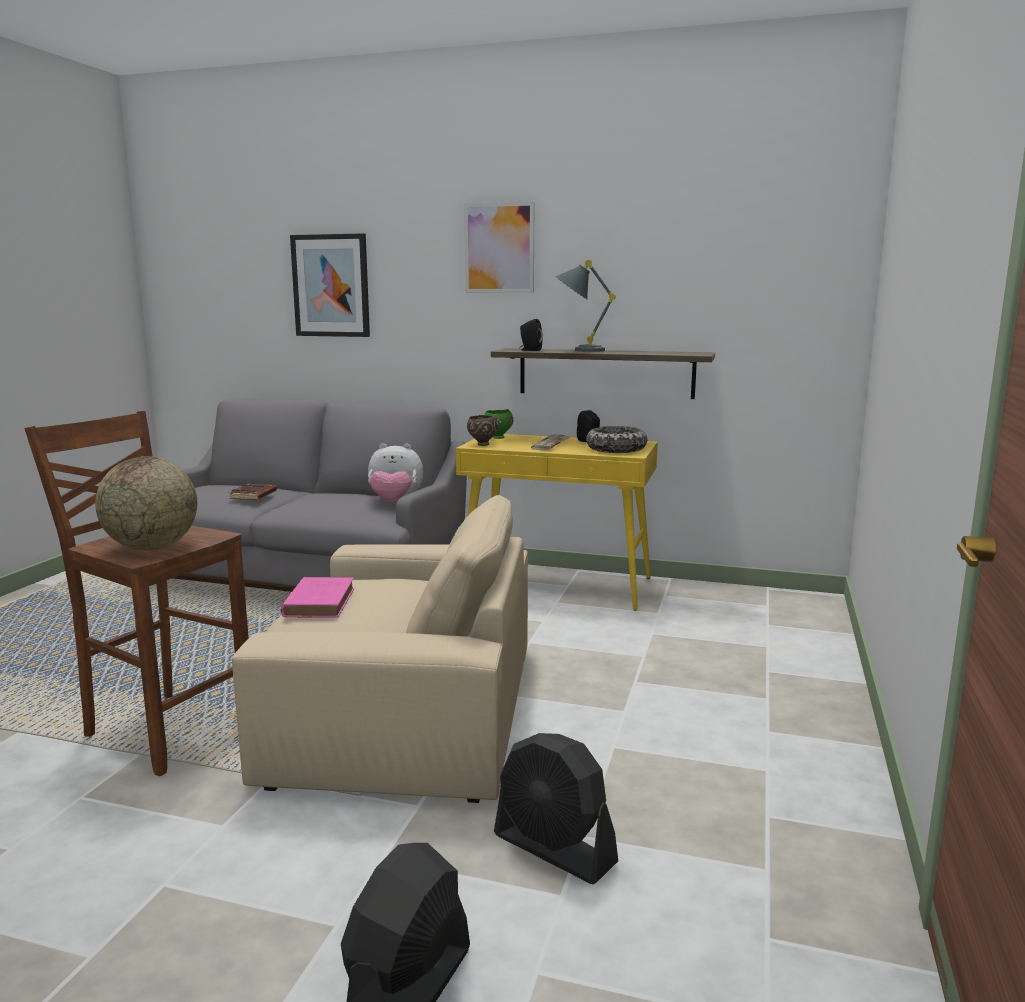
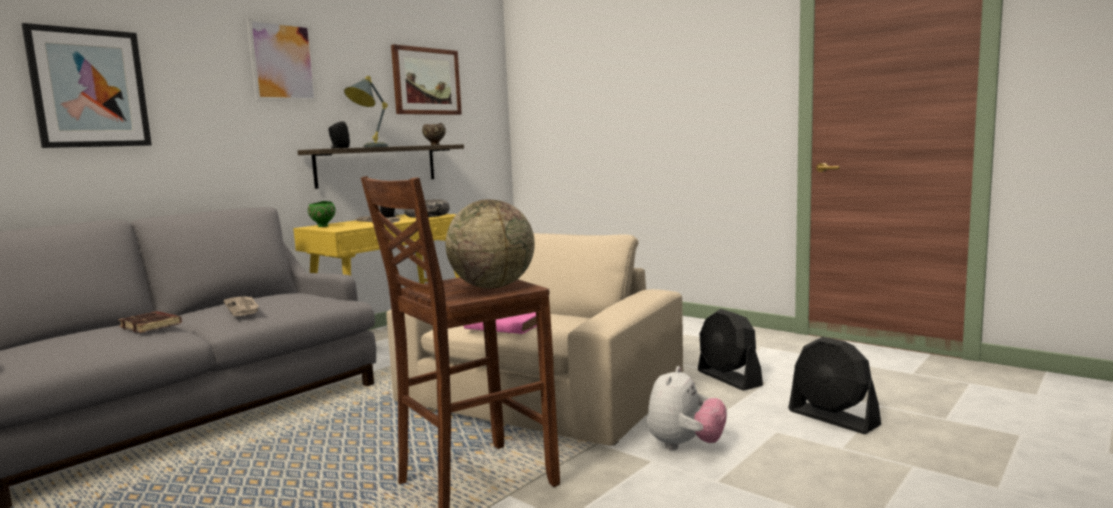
camera: 65 degrees left, 5 degrees down
(317, 501) = (243, 308): none -> newspaper
(395, 503) = (298, 293): plush toy -> plush toy (685, 445)
(482, 444) = (340, 228): brown bowl -> brown bowl (434, 145)
(554, 849) = (729, 378): black fan -> black fan turned 90 degrees clockwise
(702, 259) = (426, 81): none -> picture

